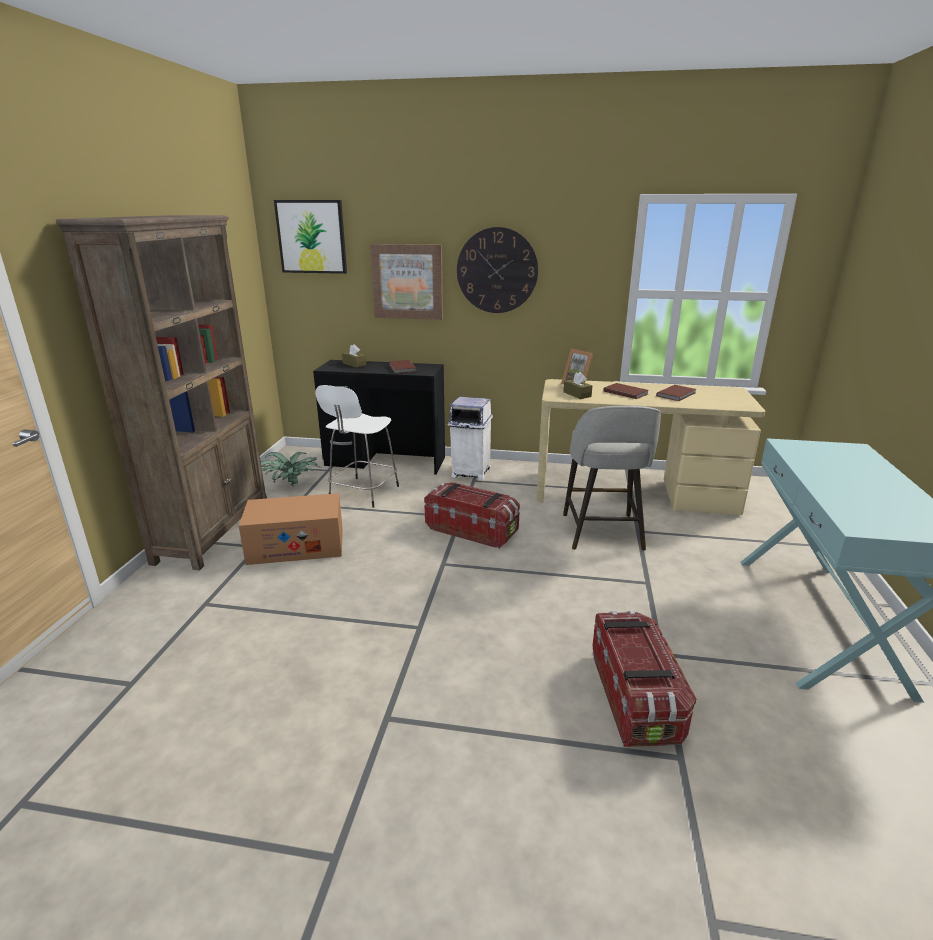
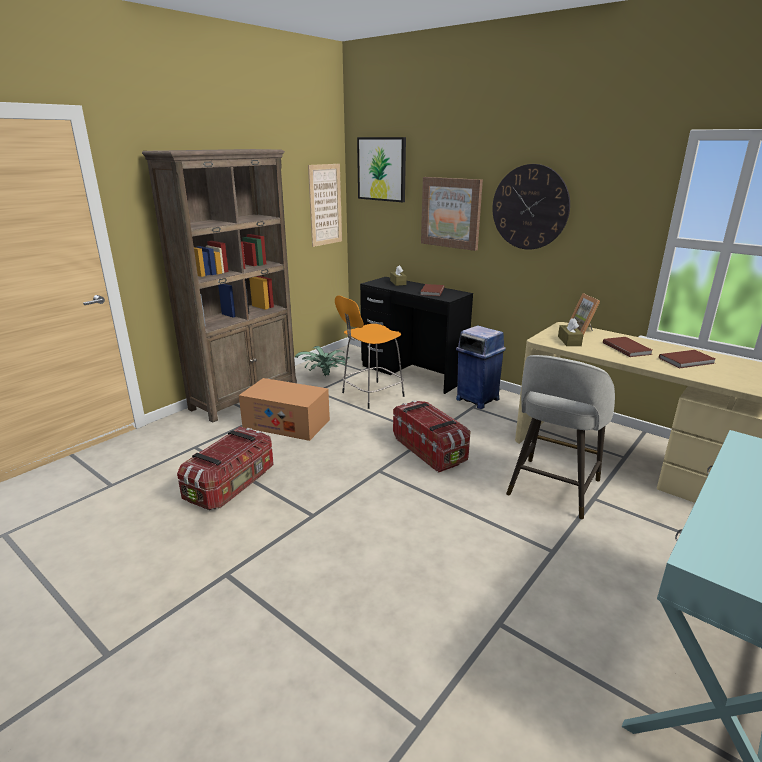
camera: 30 degrees right, 0 degrees up
(246, 282) = (325, 205): none -> picture
(363, 493) = (371, 395): white stool -> orange stool
(470, 472) = (477, 399): white trash can -> blue trash can
(634, 697) = (432, 650): storage box -> storage box (232, 485)

